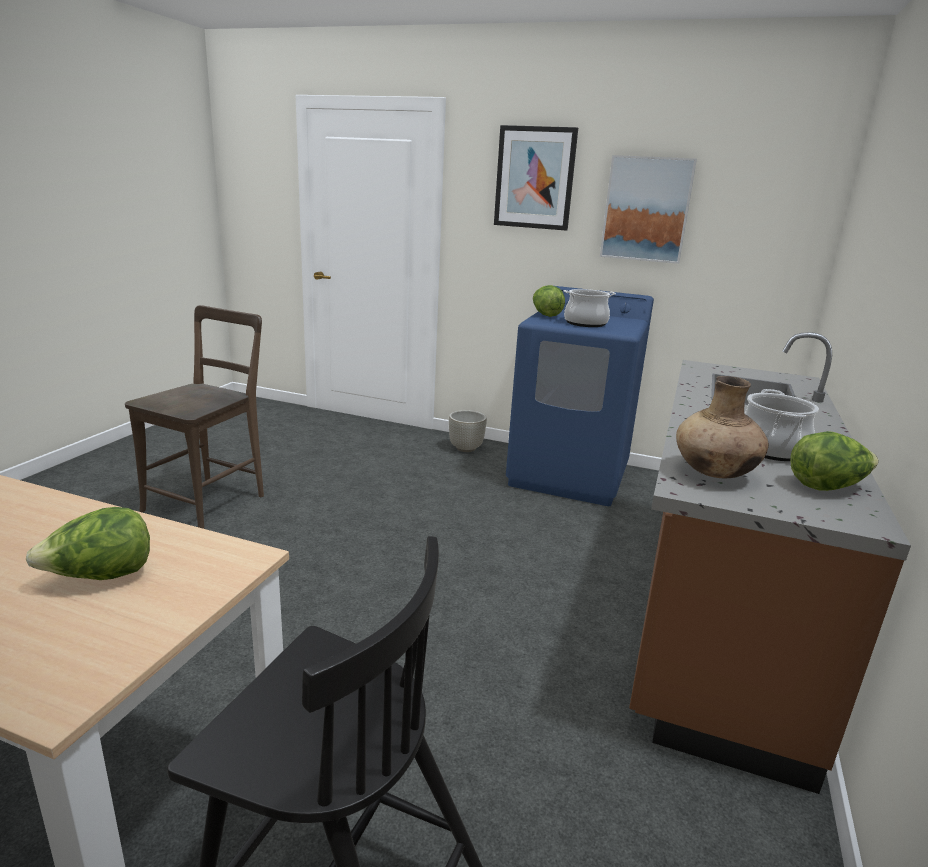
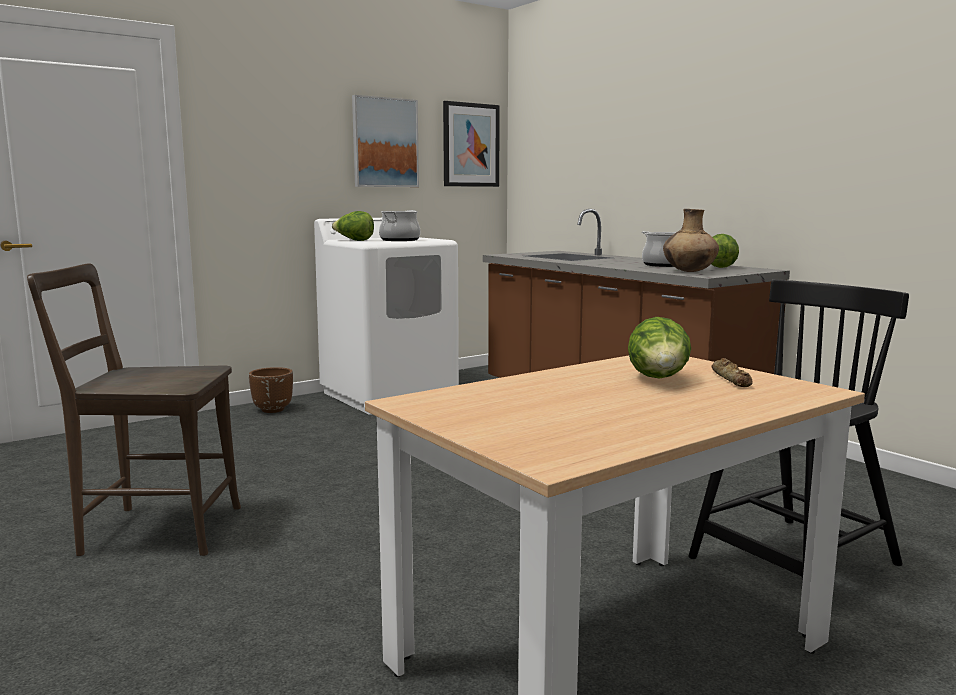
camera: 55 degrees left, 10 degrees down
(117, 623) = (732, 379): none -> bread
(210, 501) = (154, 530): brown chair -> brown chair turned 60 degrees counterclockwise
(466, 448) = (273, 410): grey planter -> brown planter
(534, 178) = (284, 115): picture -> picture (470, 145)
(569, 475) = (390, 395): blue washing machine -> white washing machine

